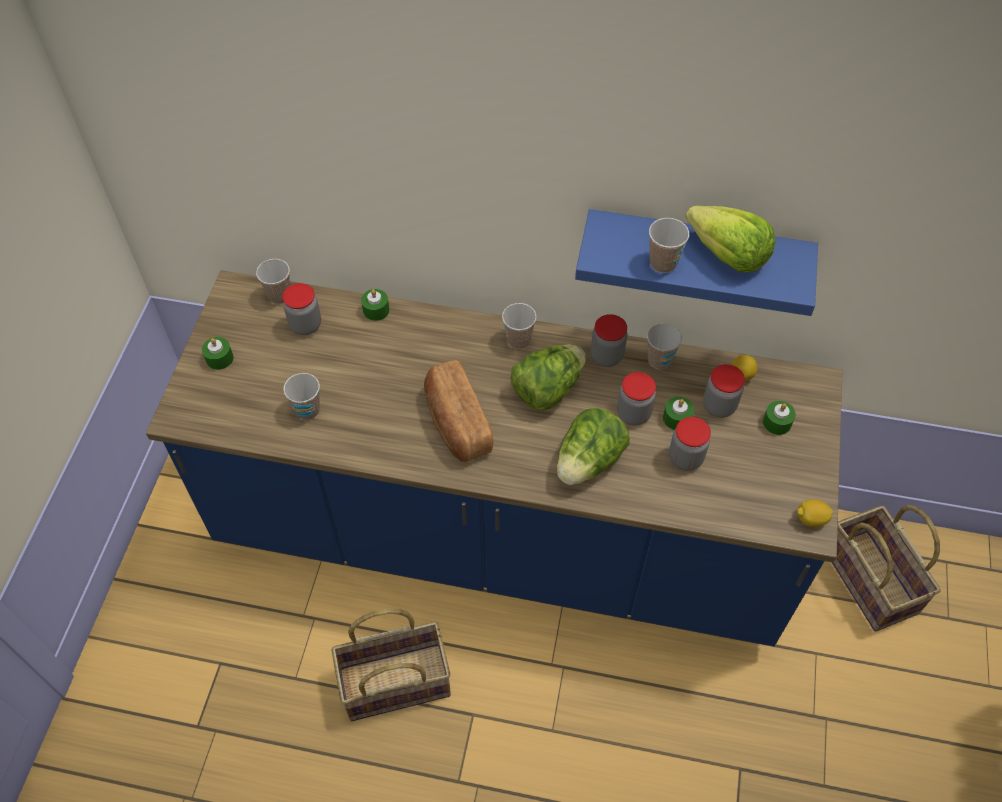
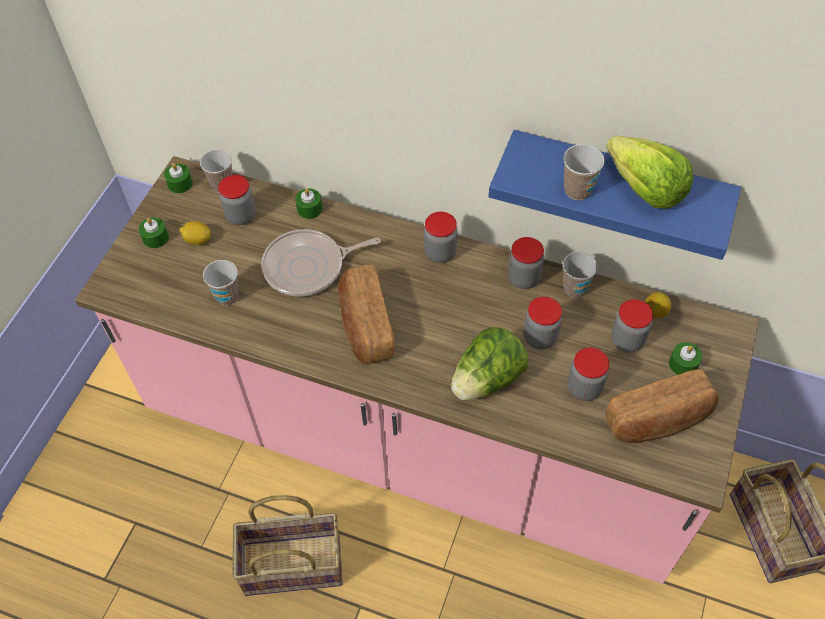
camera: 10 degrees right, 0 degrees up
(386, 370) = (308, 267): none -> frying pan
(501, 534) = (415, 437): blue counter -> pink counter
(518, 340) = (440, 252): cup -> jar
(547, 389) = (459, 303): lettuce -> none
(677, 418) = (582, 347): green candle -> green candle (180, 184)
(762, 479) = (658, 419): none -> bread
(811, 519) = (701, 466): lemon -> lemon (198, 240)

